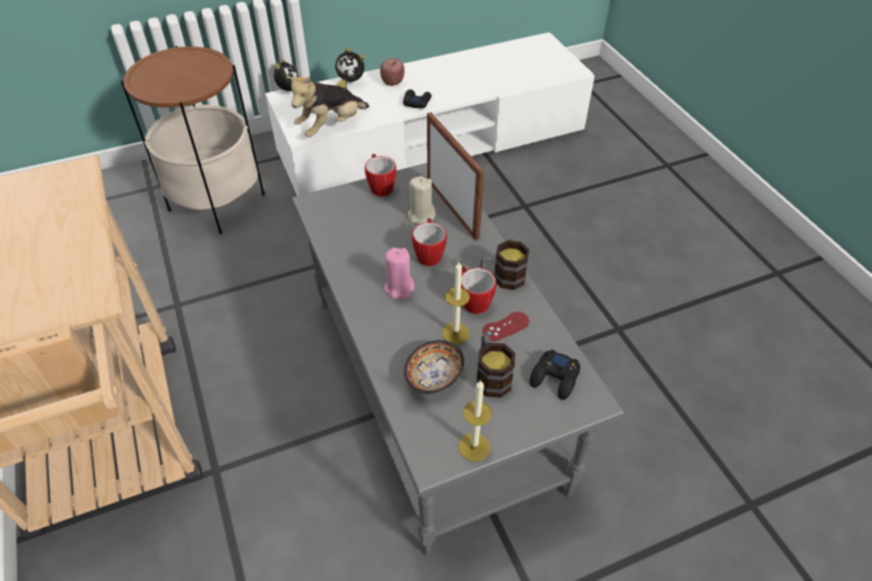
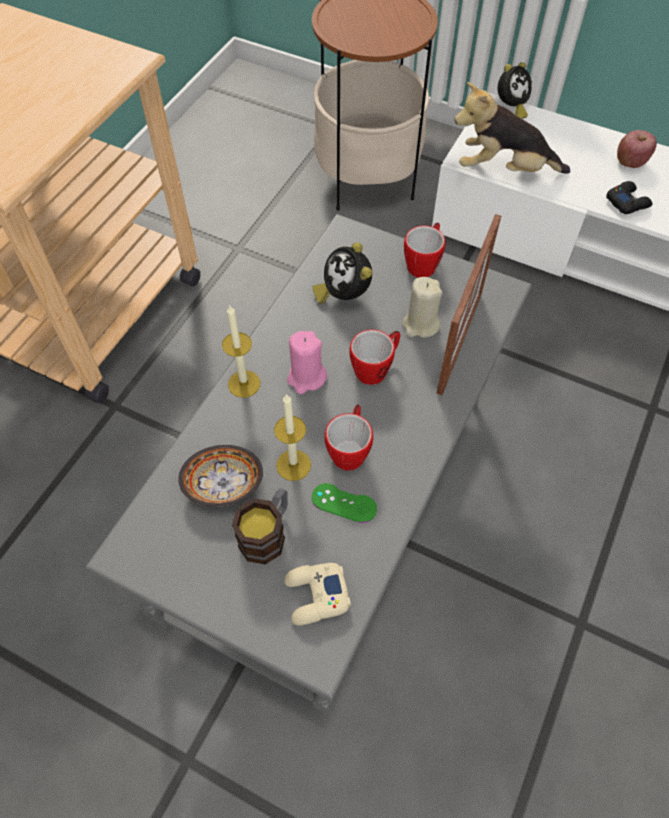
camera: 50 degrees right, 10 degrees up
(350, 83) = (582, 135): alarm clock -> alarm clock (344, 295)
(474, 447) = (169, 578): candle -> candle (244, 384)
(502, 278) = (406, 454): mug -> none
(505, 326) = (344, 503): red game controller -> green game controller
(555, 378) = (316, 596): black game controller -> beige game controller

